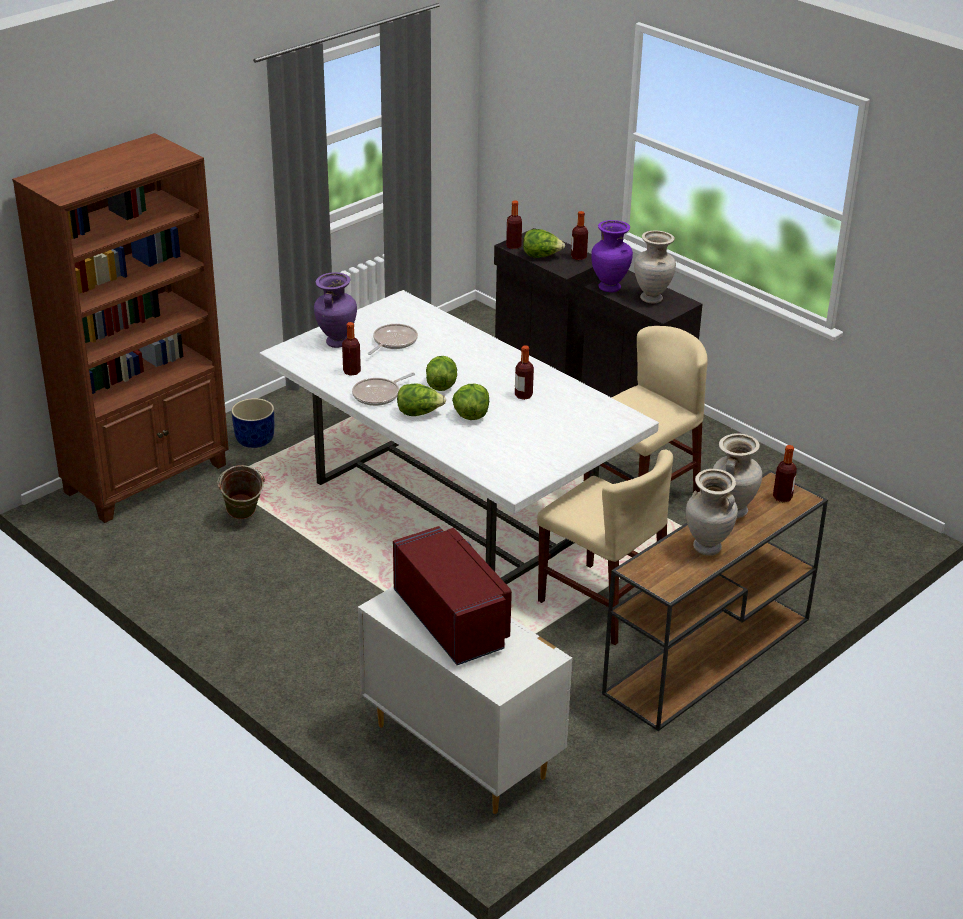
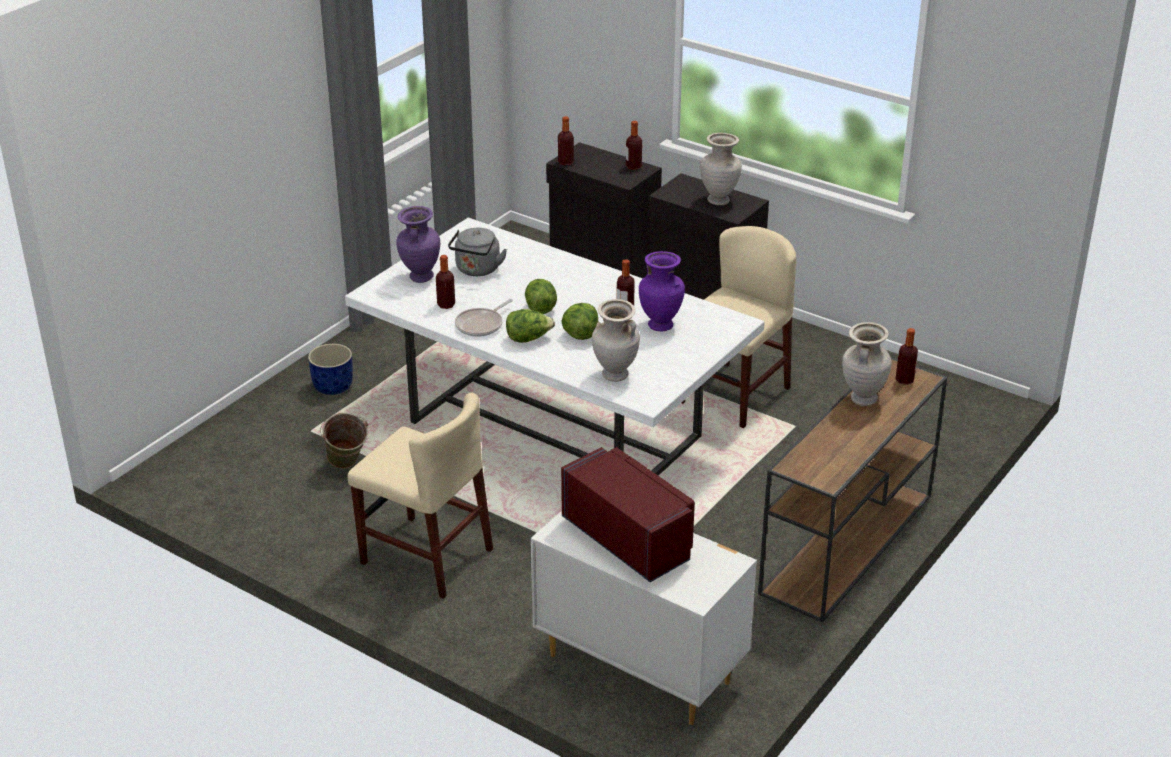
camera: 10 degrees left, 0 degrees up
(148, 478) = (235, 438): brown bookcase -> none
(393, 341) = (477, 270): frying pan -> grey kettle
(541, 256) = (597, 169): lettuce -> none
(601, 603) = (729, 506): beige chair -> beige chair (426, 556)
(610, 287) = (674, 194): purple vase -> purple vase (661, 325)
(706, 548) = (850, 438): beige vase -> beige vase (615, 375)

